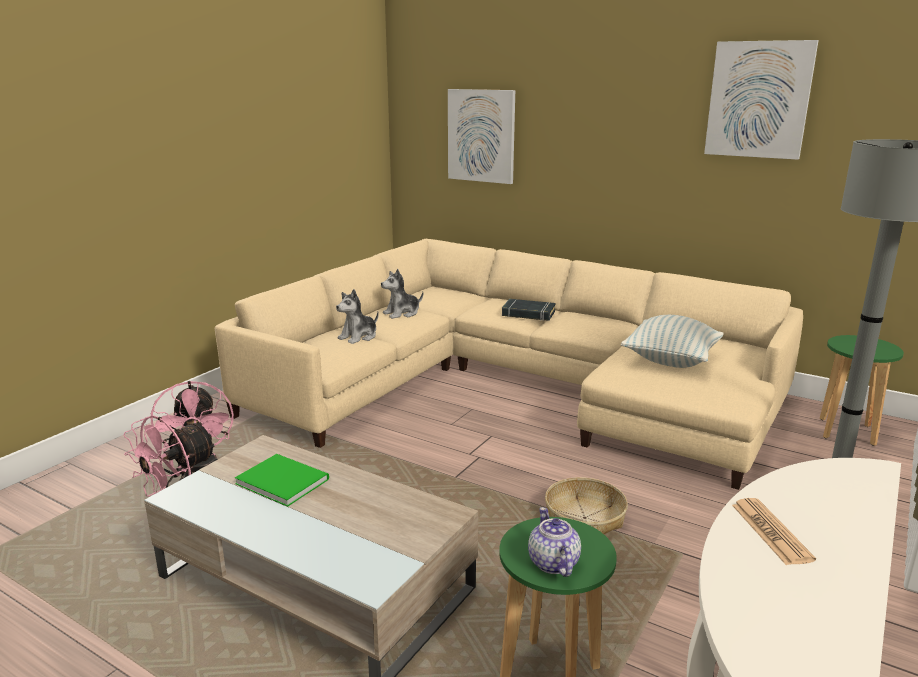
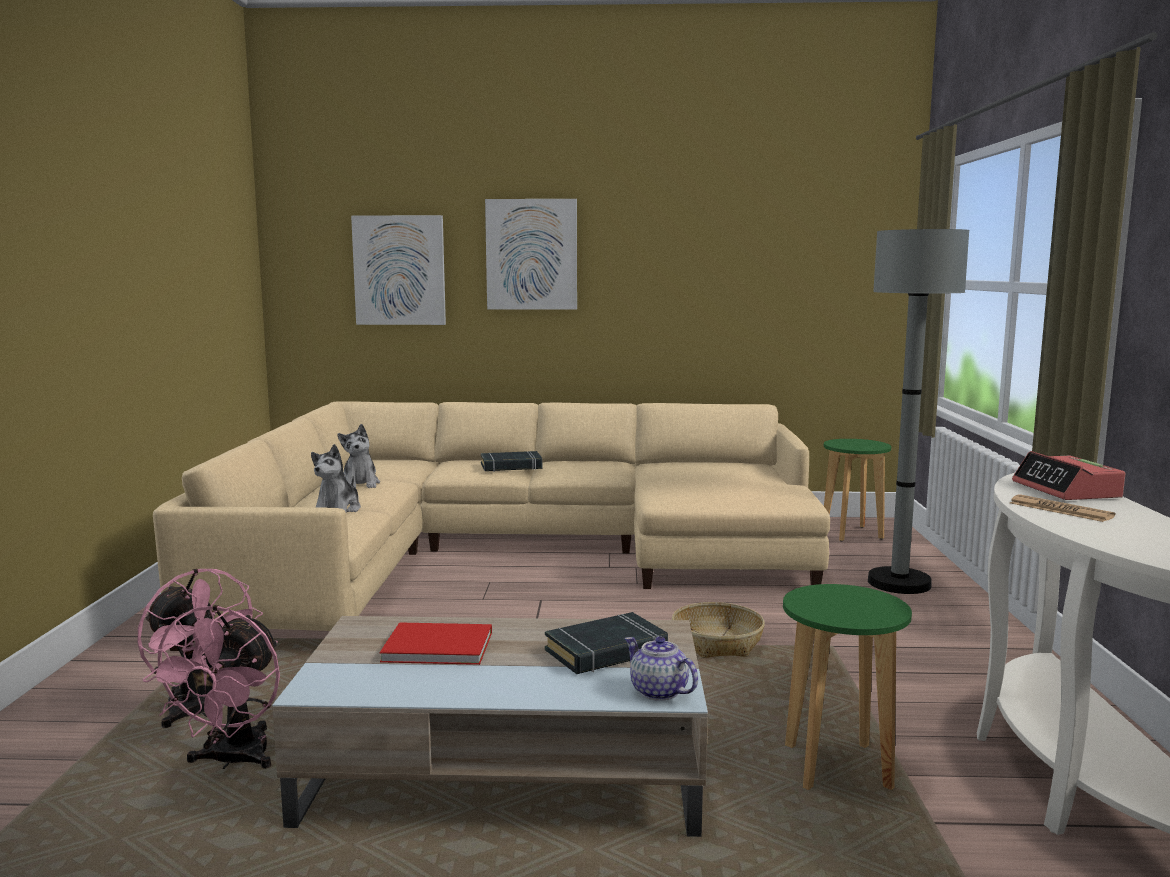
camera: 30 degrees left, 10 degrees down
(282, 480) = (435, 645): green book -> red book
(379, 523) = (607, 652): none -> black book
(402, 313) = (360, 484): plush toy -> plush toy turned 45 degrees counterclockwise
(552, 562) = (856, 612): teapot -> teapot (658, 691)
(670, 360) = (705, 481): pillow -> none
(758, 100) = (715, 220): picture -> picture (531, 254)
(837, 503) = (1066, 490): none -> alarm clock

